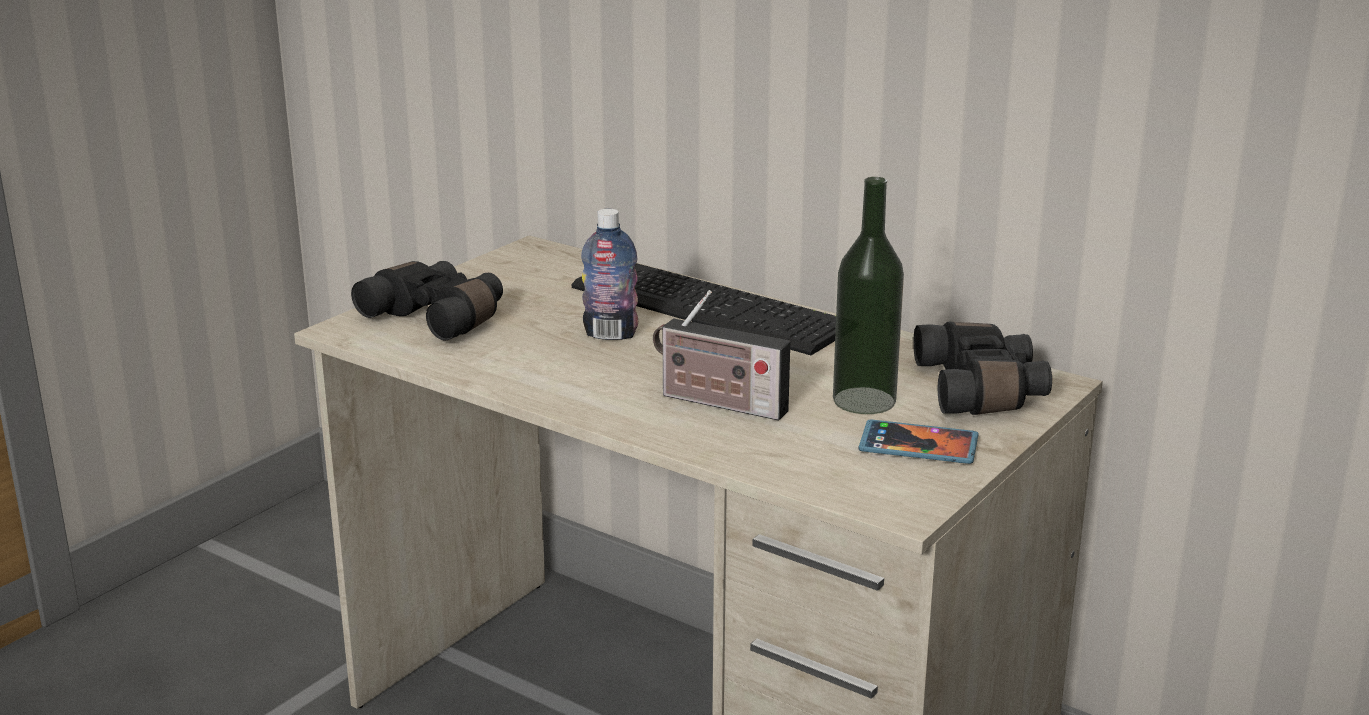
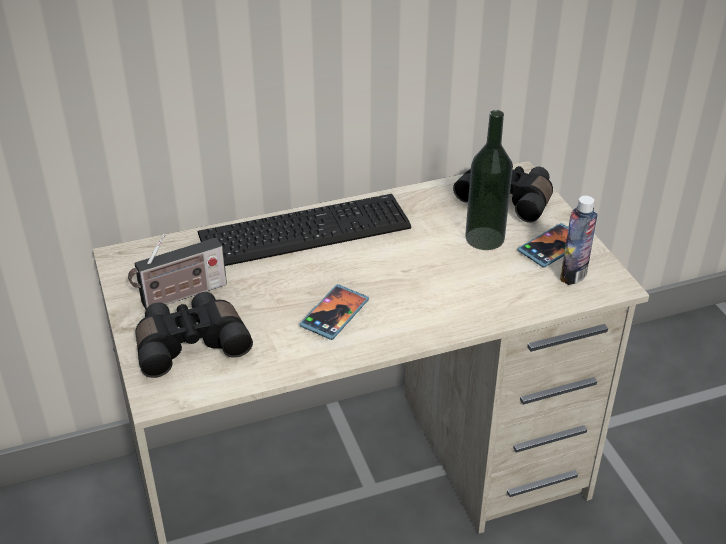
camera: 55 degrees left, 15 degrees up
(582, 364) = (334, 314): none -> phone
(610, 334) = (302, 284): bottle -> bottle (573, 275)
(717, 403) = (440, 287): radio -> radio (180, 296)

